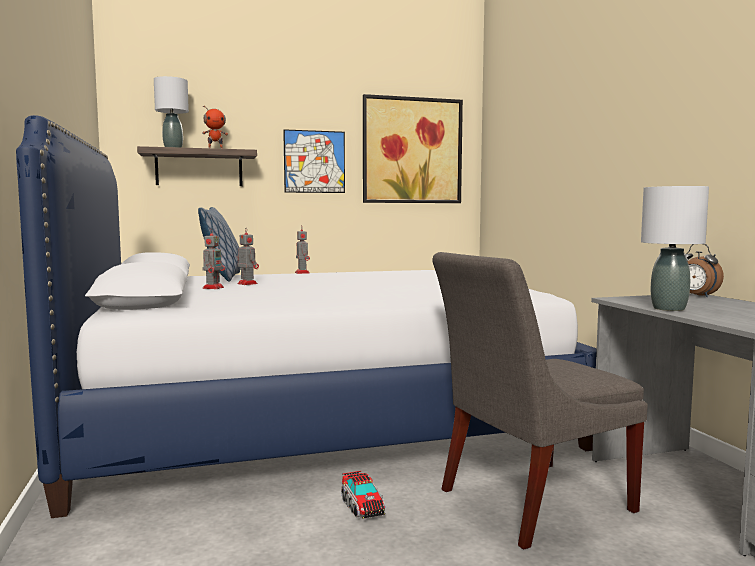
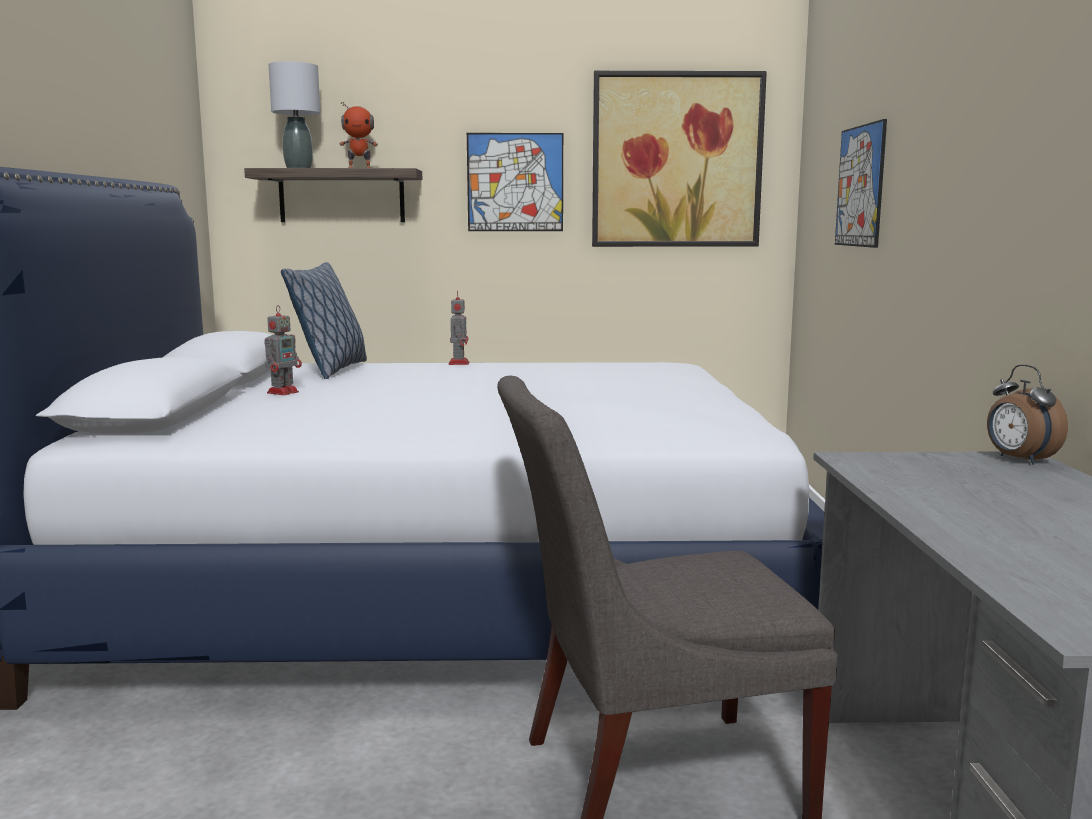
camera: 15 degrees right, 5 degrees up
(246, 283) = (343, 385): toy robot -> none
(362, 506) = (393, 751): toy truck -> none
(537, 163) = (860, 186): none -> picture
(669, 308) = (905, 492): grey table lamp -> none

